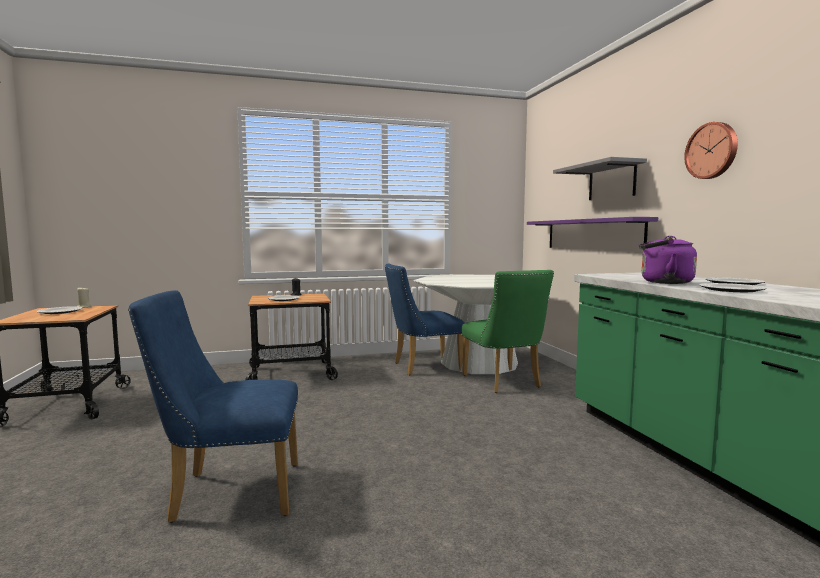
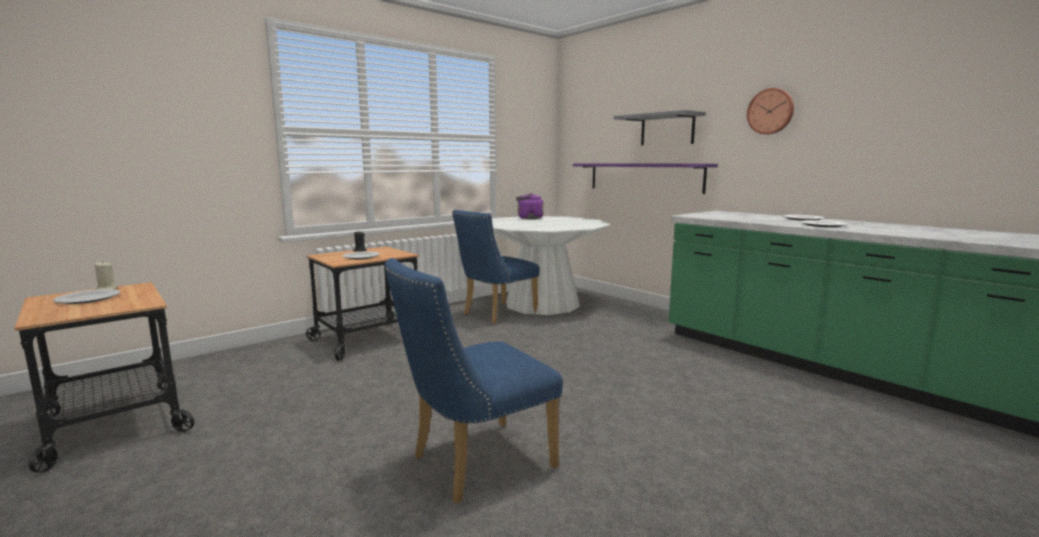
camera: 25 degrees left, 5 degrees up
(504, 383) = (585, 319): green chair -> none
(663, 282) = (761, 221): purple kettle -> purple kettle (528, 218)

